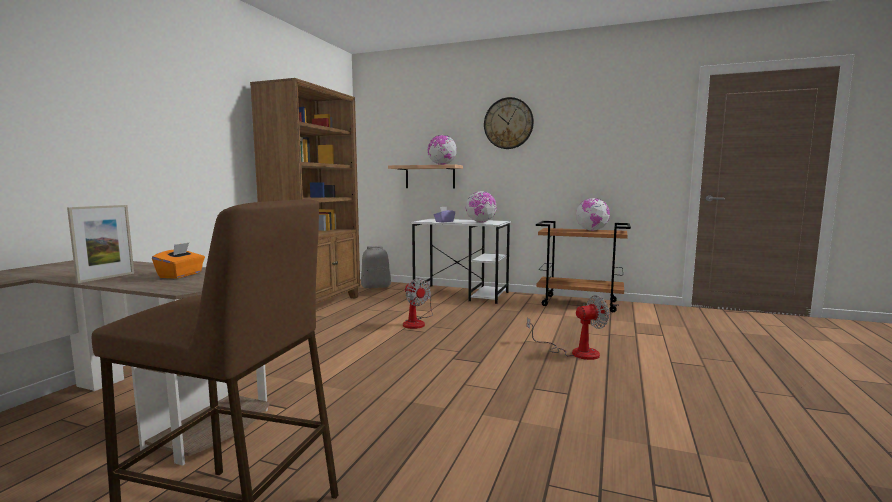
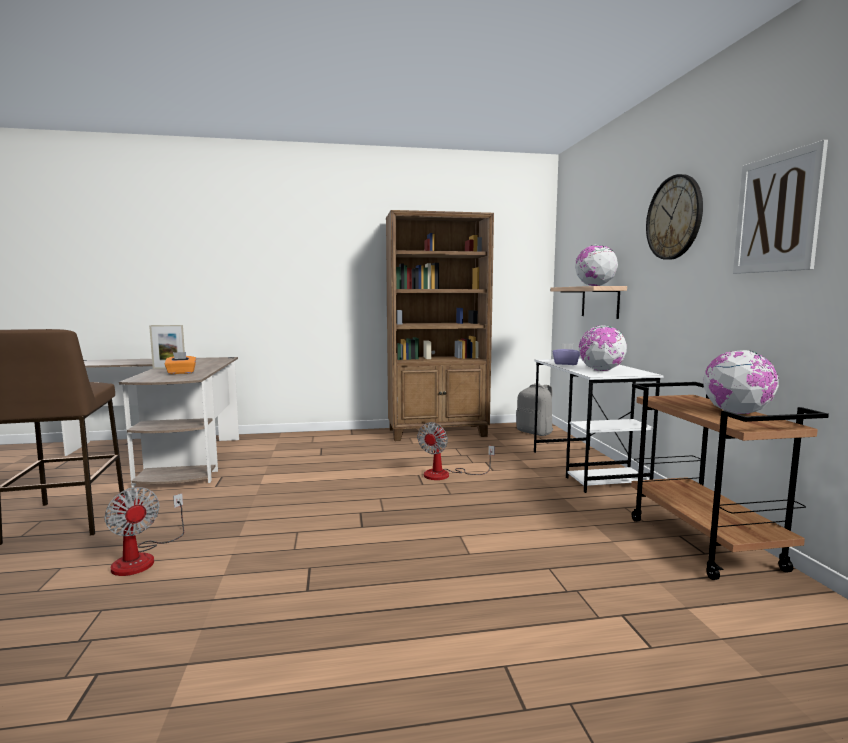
camera: 60 degrees right, 0 degrees up
(575, 352) = (454, 574): fan -> fan (142, 558)
(587, 129) = (777, 213): none -> picture

